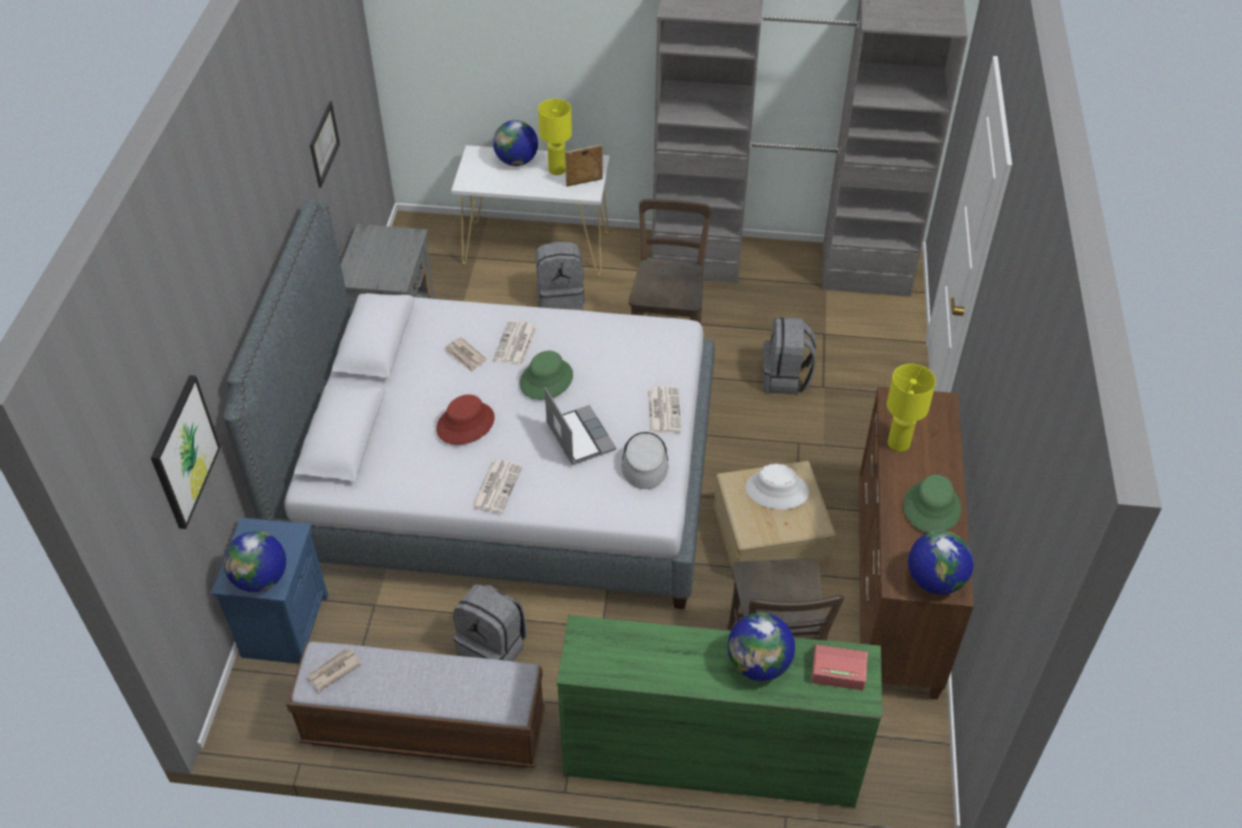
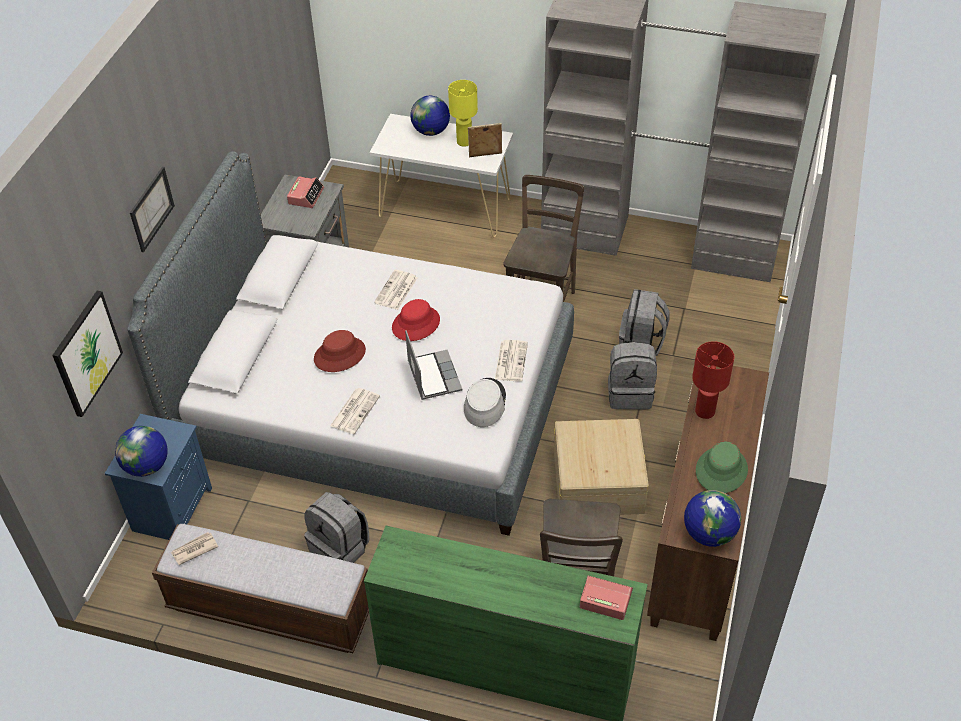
camera: 10 degrees right, 0 degrees up
(324, 144) = (254, 104): picture -> picture (151, 209)
(387, 246) = (306, 196): none -> alarm clock
(465, 356) = (351, 297): newspaper -> none
(546, 379) = (415, 324): green hat -> red hat
(561, 299) = (457, 255): grey backpack -> grey backpack (630, 393)
(759, 664) = (538, 587): globe -> none
(776, 490) = (604, 441): white hat -> none
(899, 444) = (705, 412): yellow table lamp -> red table lamp

